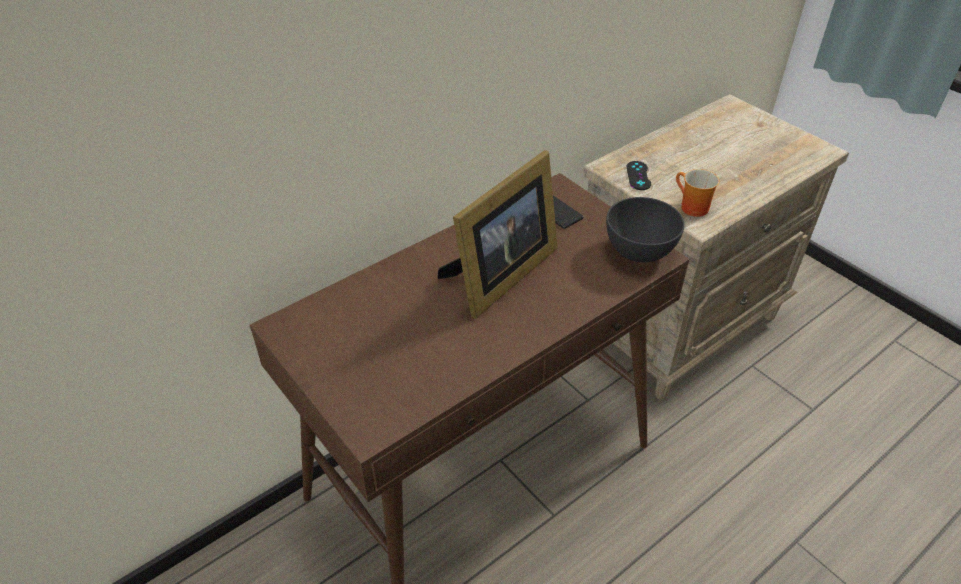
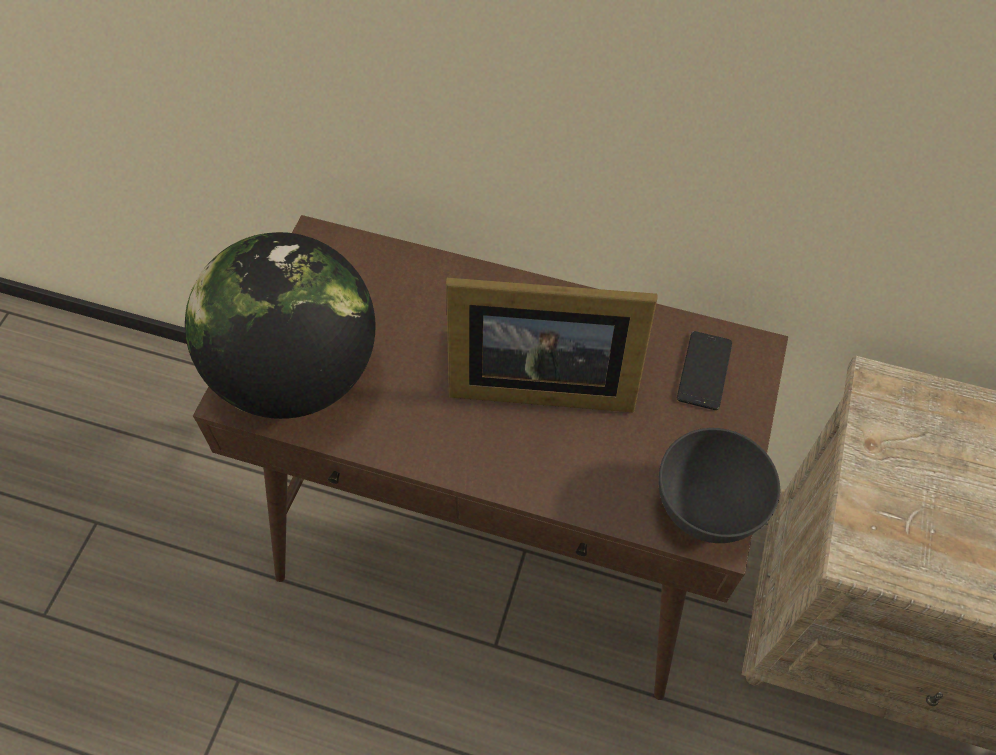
camera: 55 degrees right, 15 degrees up
(384, 386) = (297, 374): none -> globe
(638, 176) = (894, 429): black game controller -> none
(690, 207) = (884, 528): mug -> none

